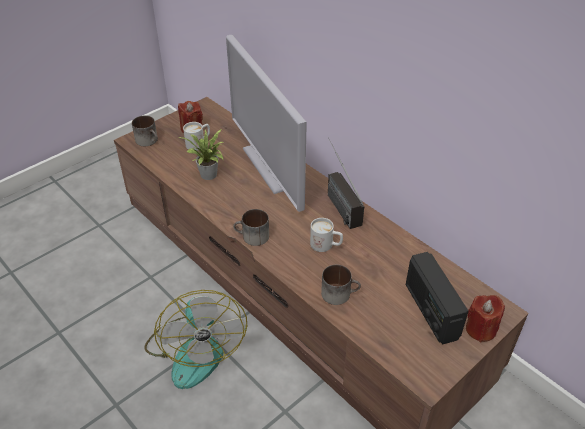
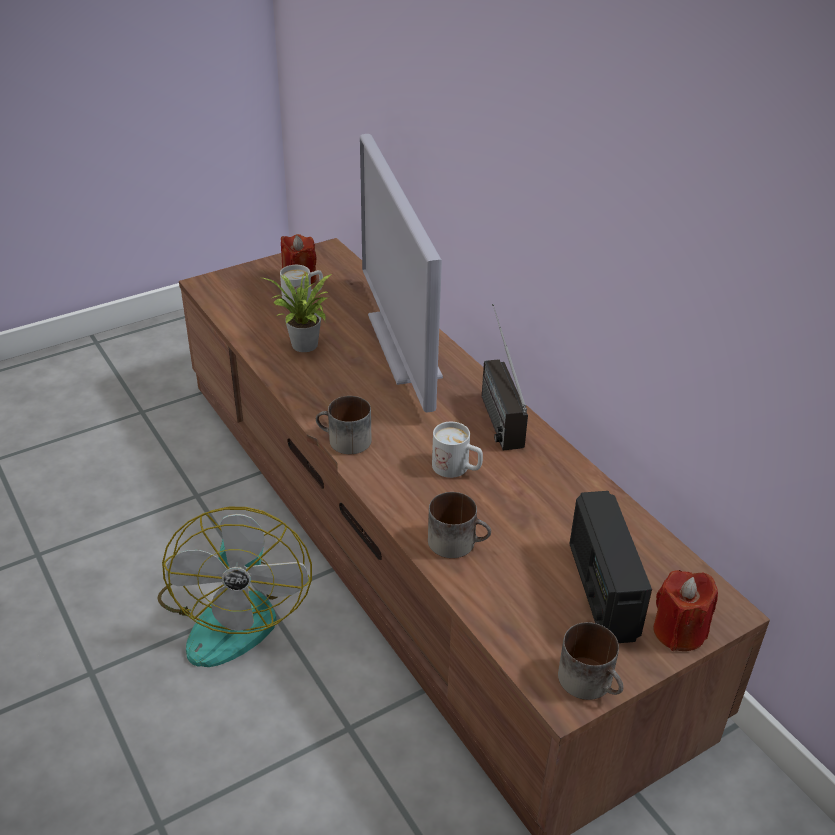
camera: 10 degrees right, 5 degrees down
(149, 140) = (230, 288): mug -> mug (592, 681)

